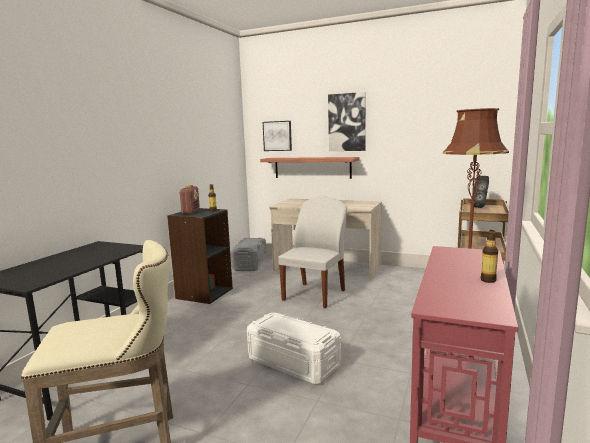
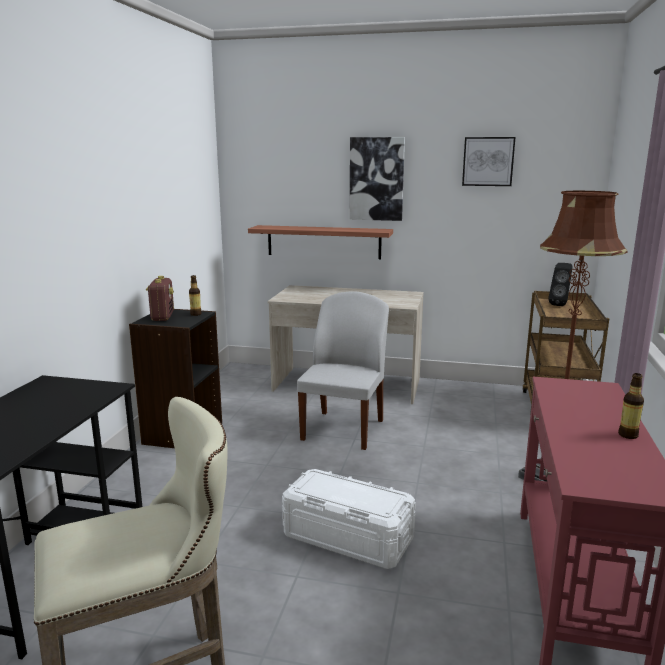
camera: 10 degrees left, 5 degrees up
(250, 263) = (233, 380): grey storage box -> none
(277, 136) = (271, 193): picture -> picture (488, 161)

